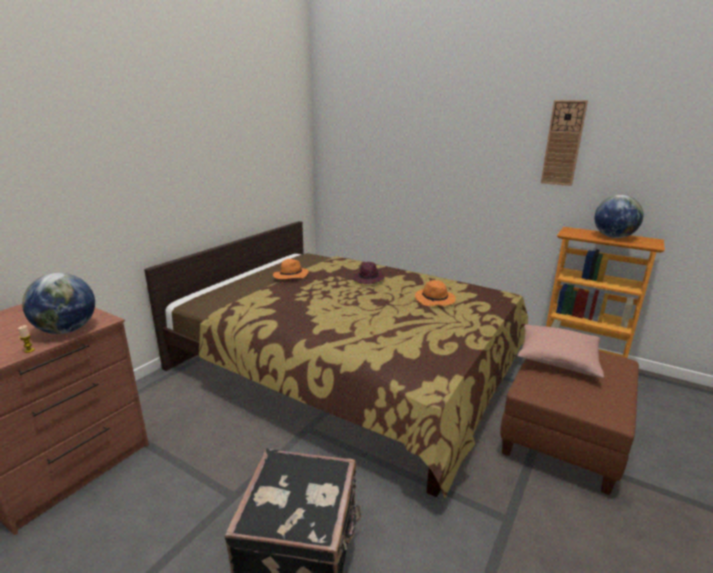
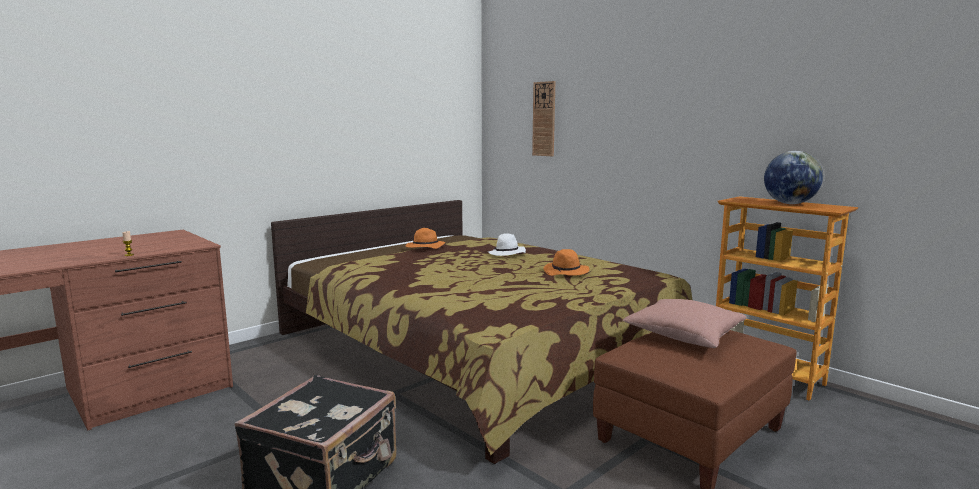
camera: 15 degrees right, 10 degrees down
(67, 330) = (167, 247): globe -> none
(368, 279) = (507, 254): purple hat -> white hat
(563, 143) = (733, 97): wall clock -> wall clock (544, 119)

